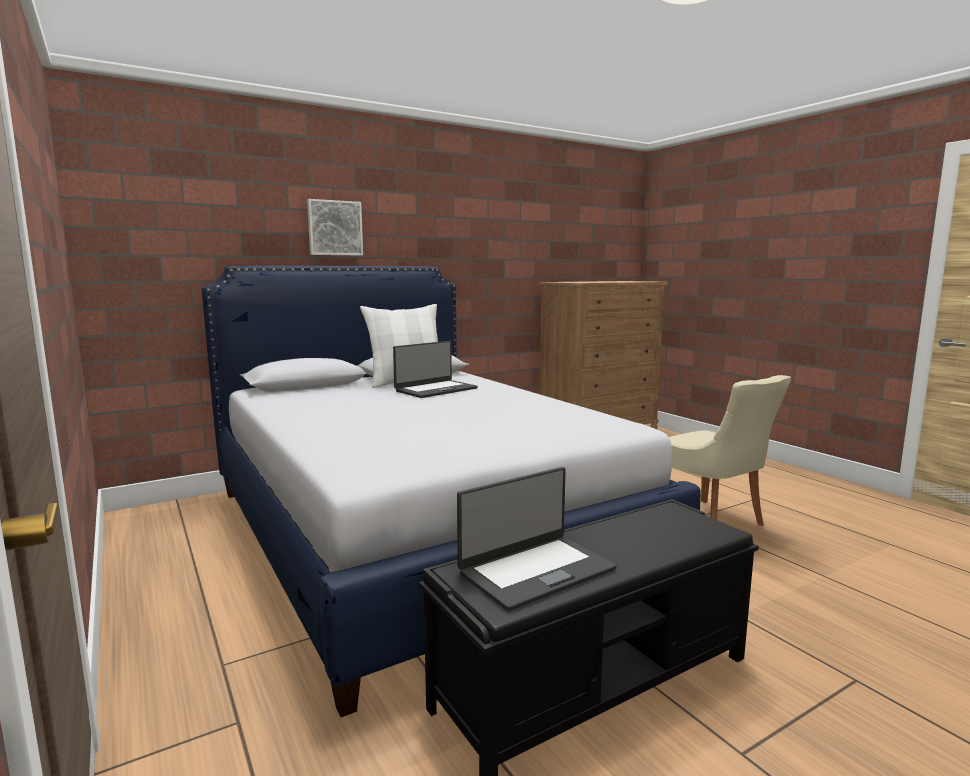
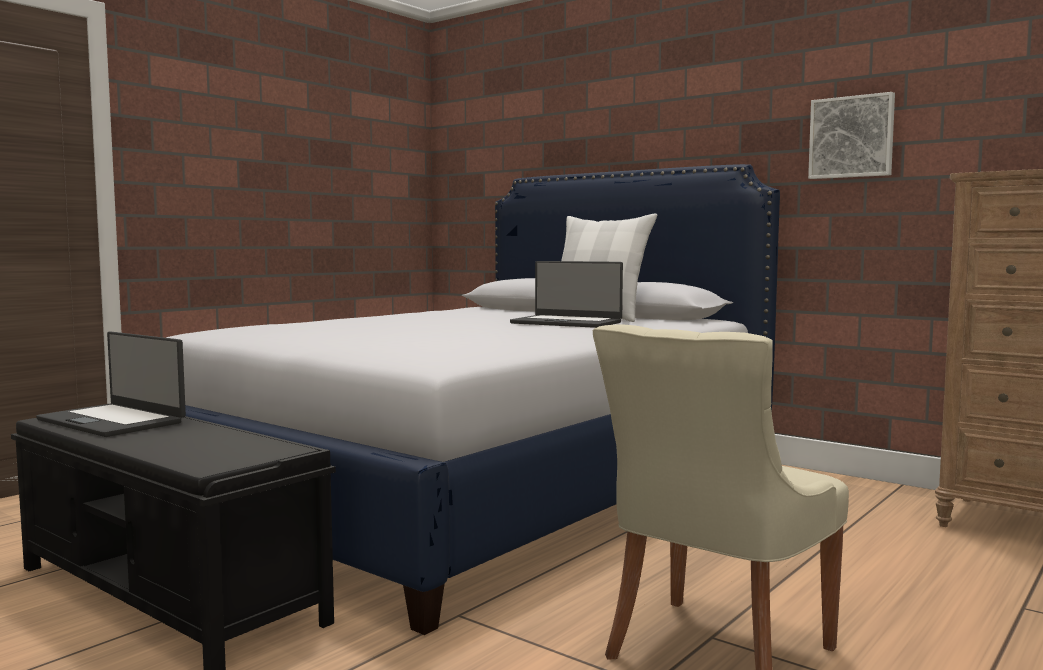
camera: 70 degrees right, 5 degrees down
(334, 228) = (631, 125): picture -> picture (851, 137)

